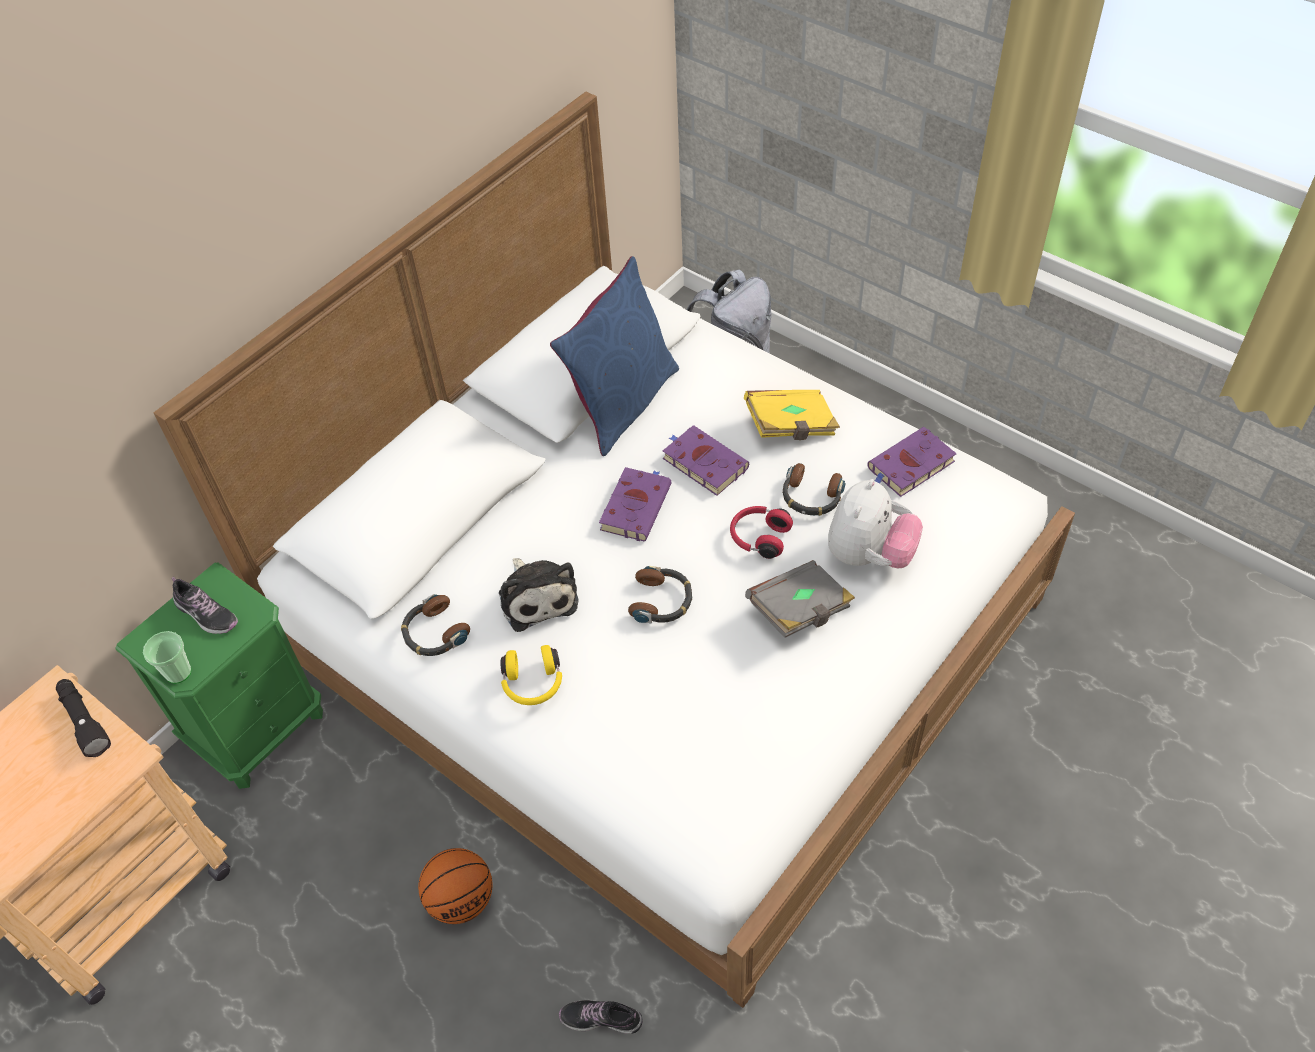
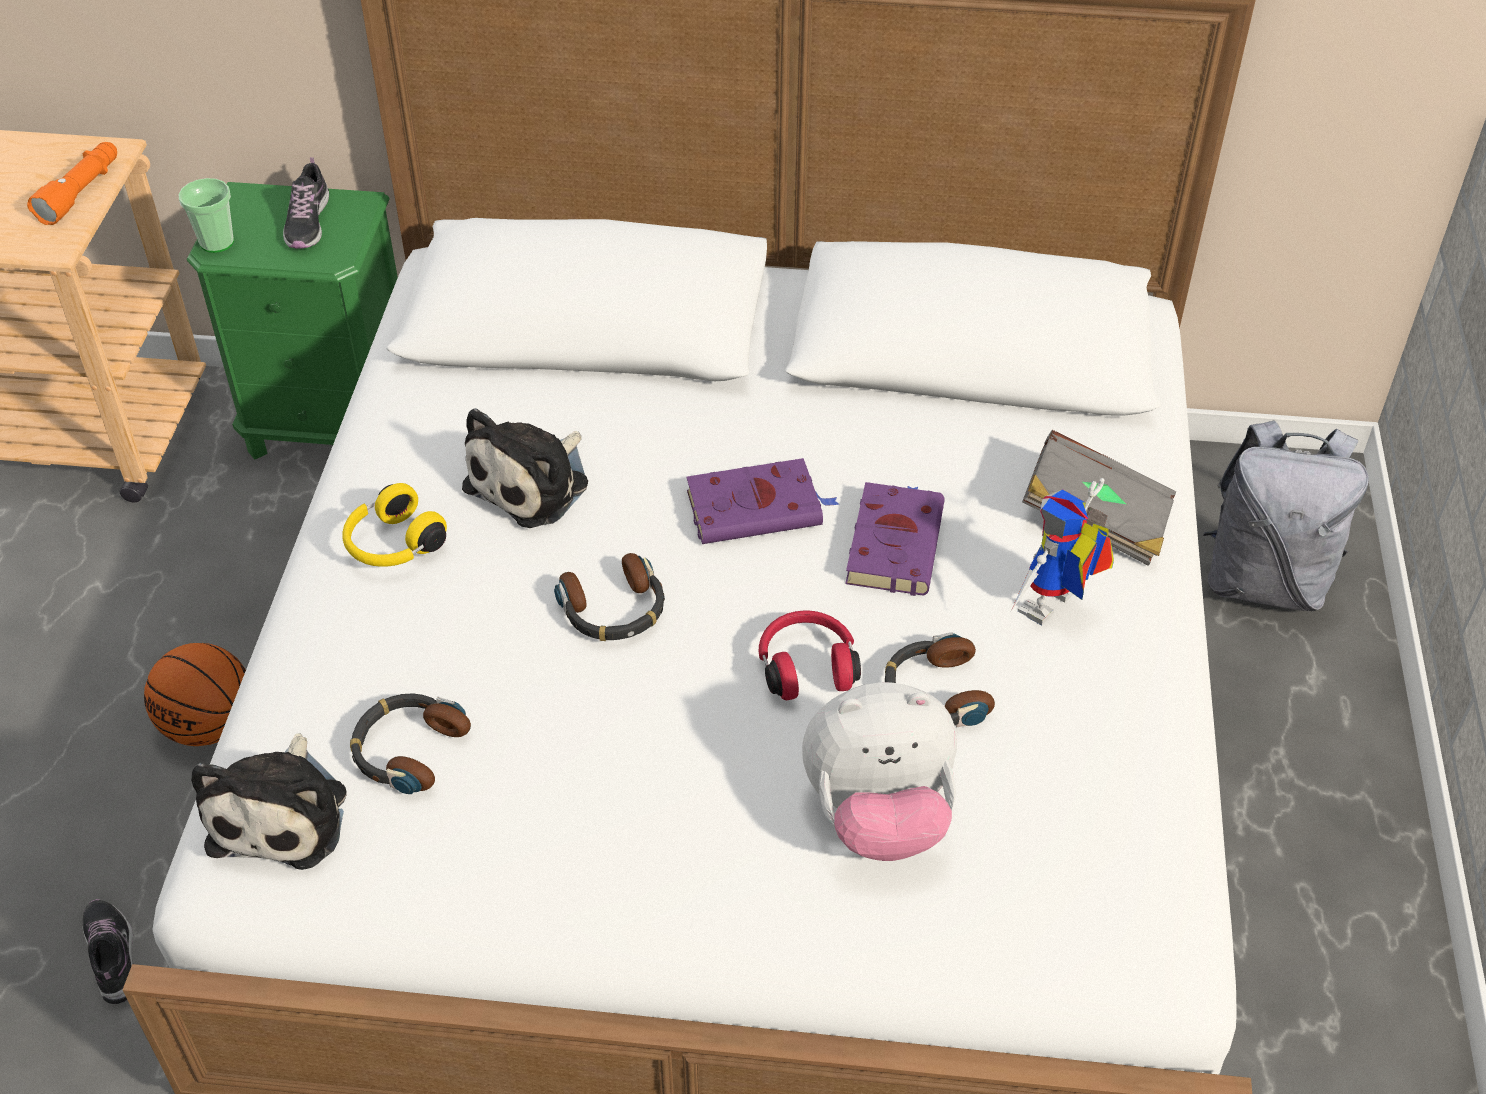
camera: 55 degrees right, 5 degrees down
(84, 721) = (81, 192): black flashlight -> orange flashlight
(434, 633) = (413, 419): headphones -> headphones (407, 749)
(622, 403) = (928, 411): blue pillow -> none
(696, 816) = (283, 813): none -> plush toy
(791, 426) = (1052, 610): yellow book -> toy robot
(800, 610) = (708, 774): grey book -> grey book (1095, 520)
(909, 466) = (1101, 792): purple book -> none

